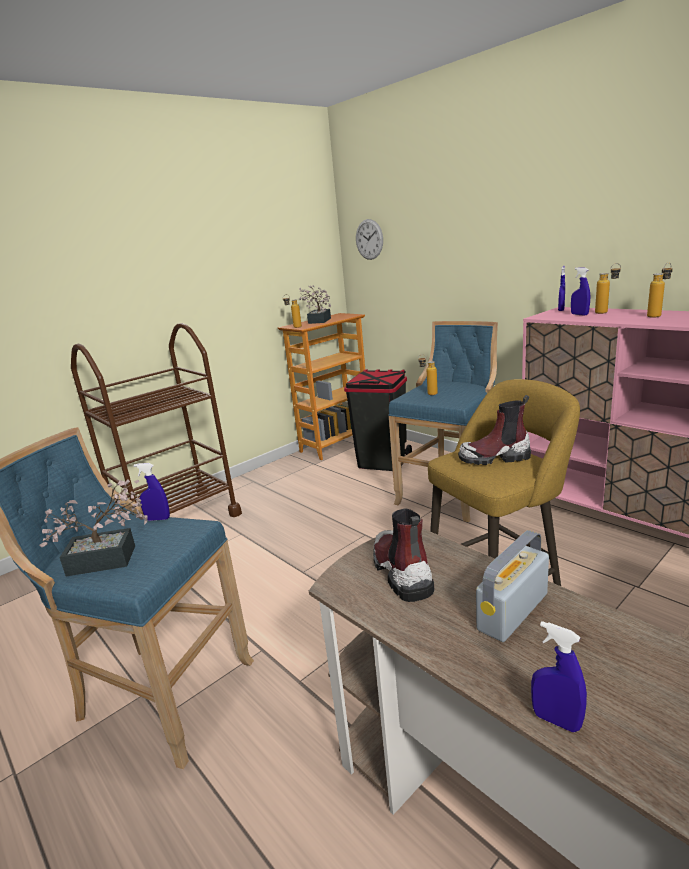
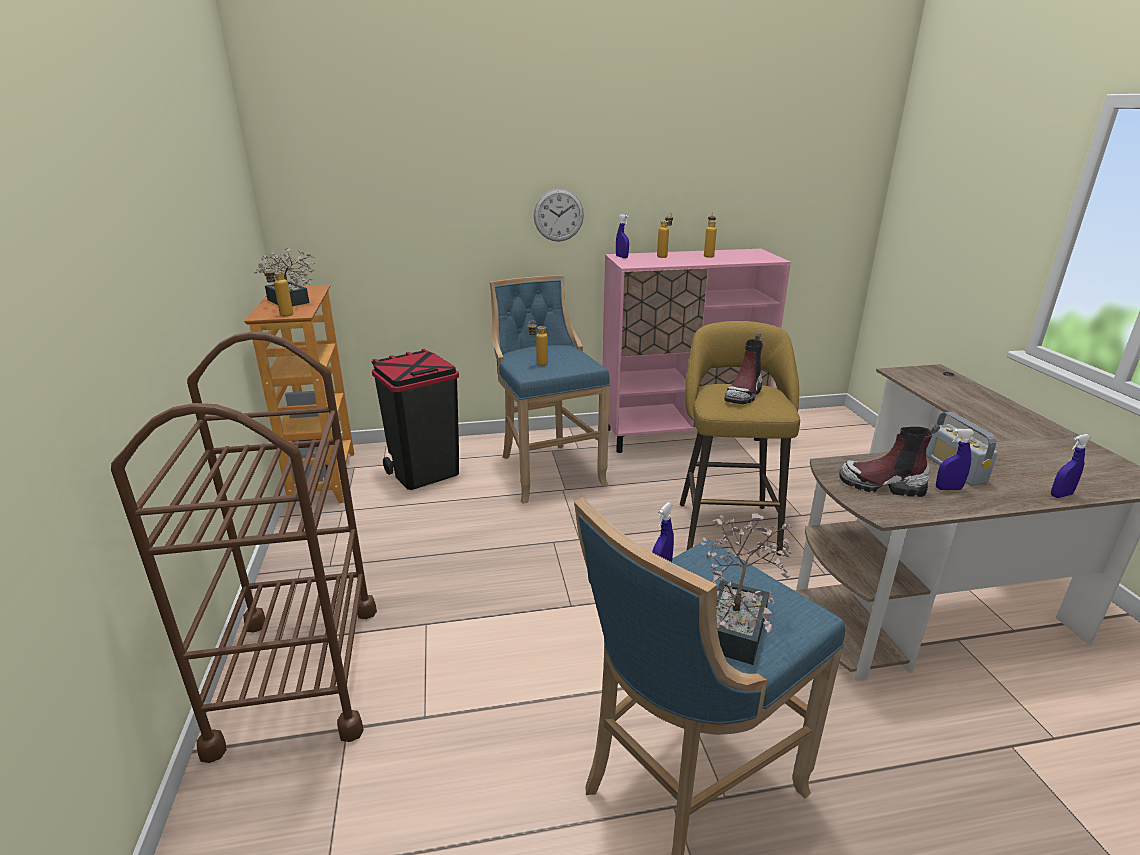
camera: 60 degrees left, 5 degrees up
(369, 239) = (320, 176): wall clock -> wall clock (558, 215)
(579, 314) = (653, 260): blue spray bottle -> blue spray bottle (948, 488)

